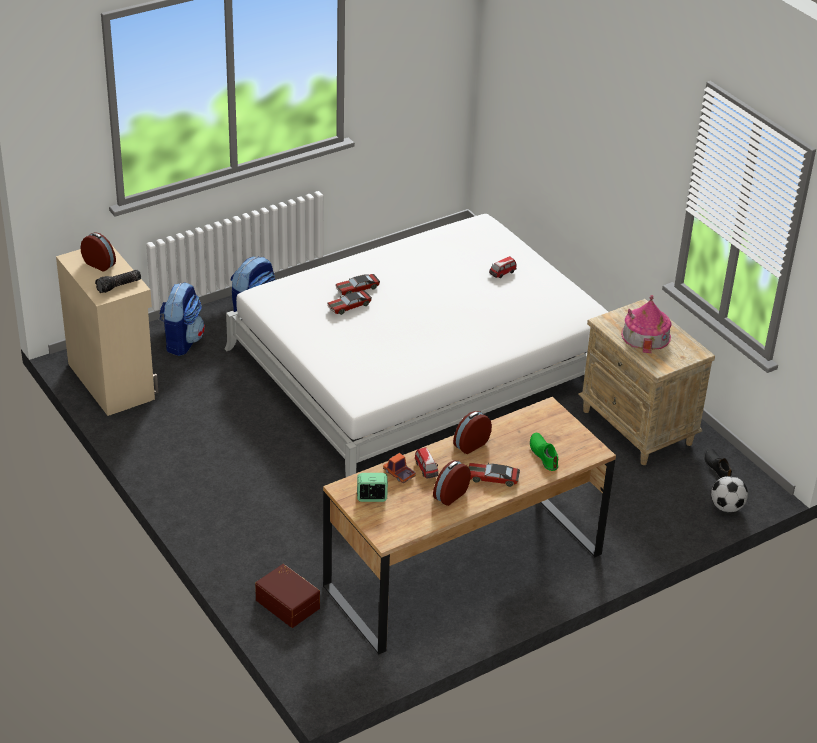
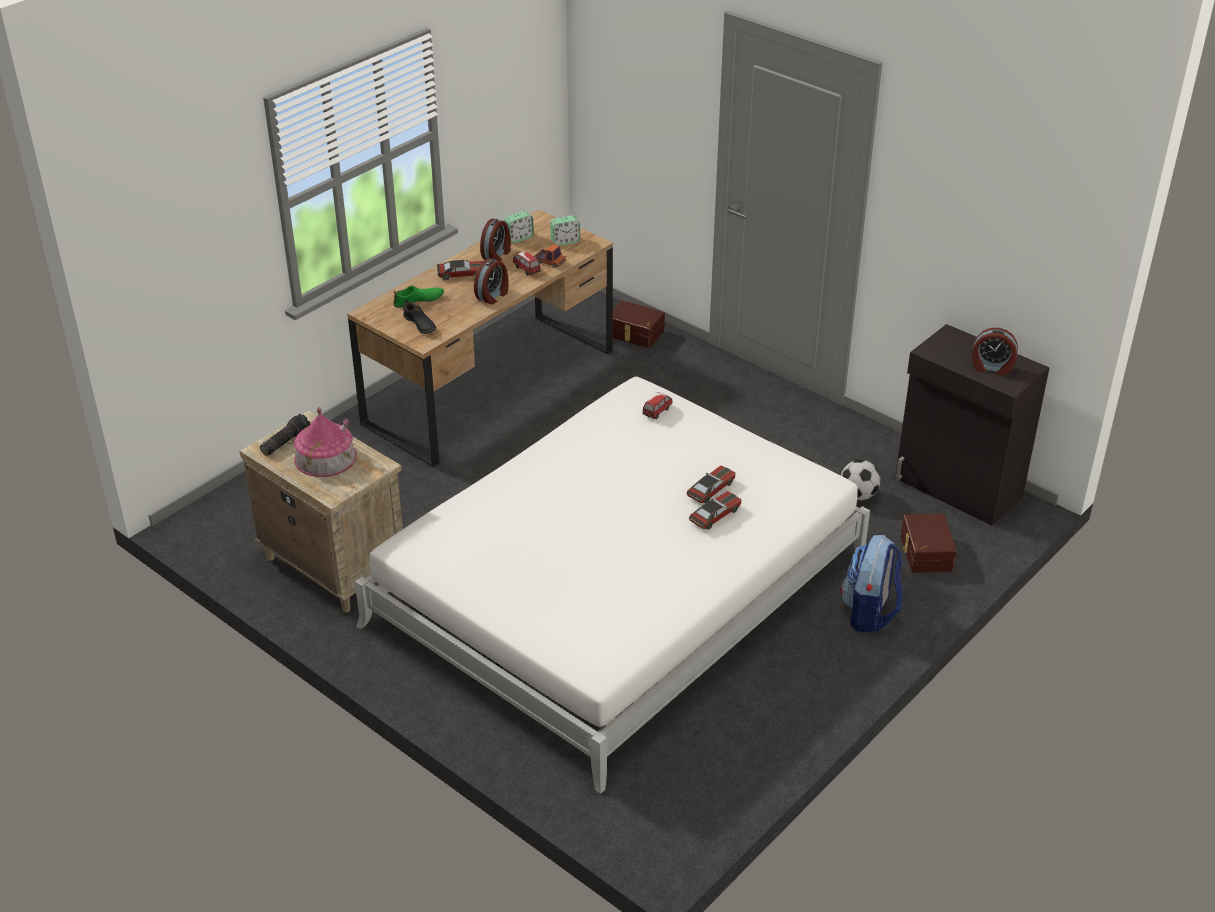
camera: 165 degrees right, 0 degrees up
(112, 380) = (958, 488): beige cabinet -> black cabinet
(119, 286) = (945, 348): flashlight -> flashlight (285, 441)
(182, 341) = (924, 553): backpack -> brown storage box
(418, 513) = (519, 238): none -> alarm clock
(502, 273) = (537, 582): toy car -> toy car (657, 411)
(544, 454) = (418, 300): green shoe -> green shoe turned 75 degrees counterclockwise
(717, 467) = (237, 537): black shoe -> black shoe (419, 324)
(726, 507) = (228, 495): football -> football (858, 496)

